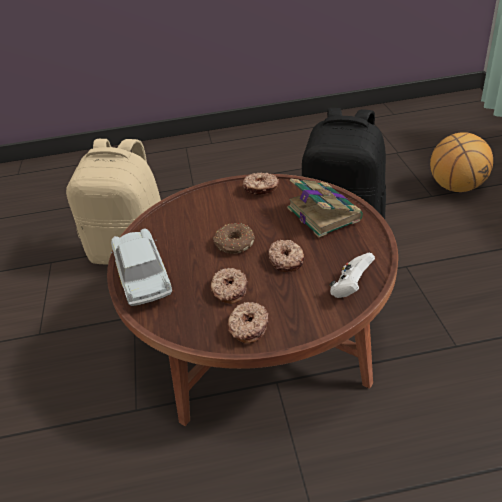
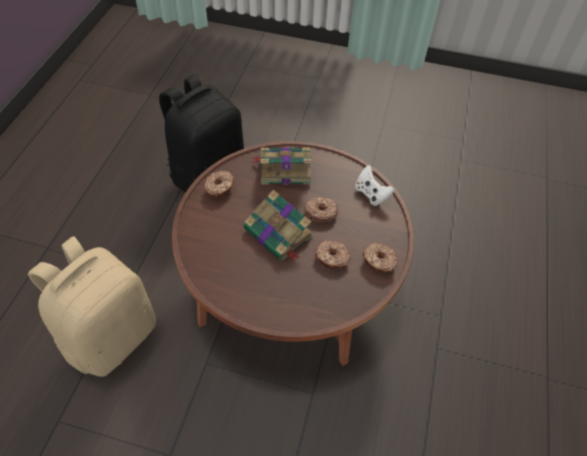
camera: 70 degrees left, 15 degrees up
(142, 276) = (280, 306): white toy car -> none
(234, 244) = (279, 234): donut -> book
(456, 187) = (225, 94): basketball -> none

